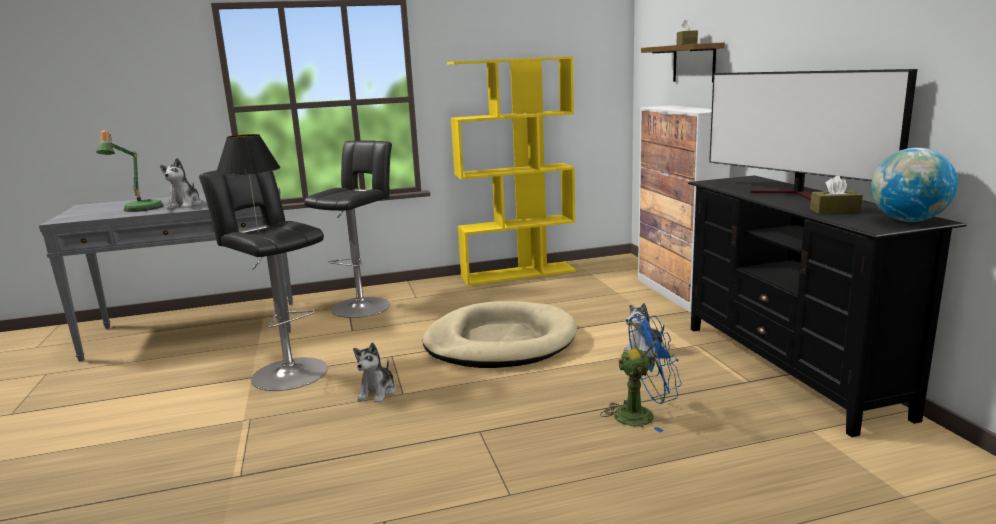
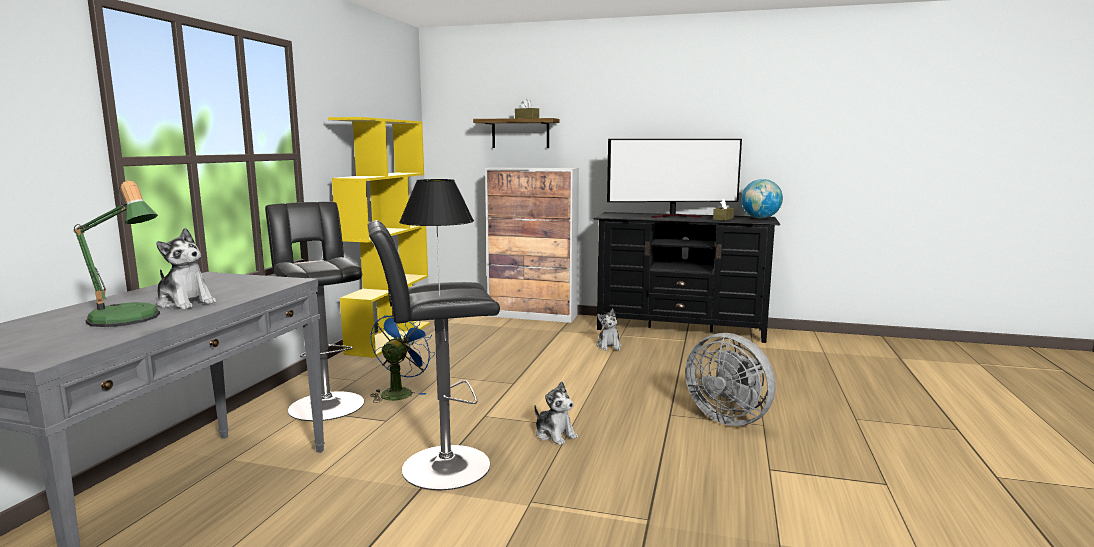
camera: 60 degrees left, 5 degrees down
(500, 342) = (525, 375): beige dog bed -> none
(507, 467) = (729, 418): none -> grey fan
(642, 415) = (697, 370): blue fan -> blue fan (399, 392)

